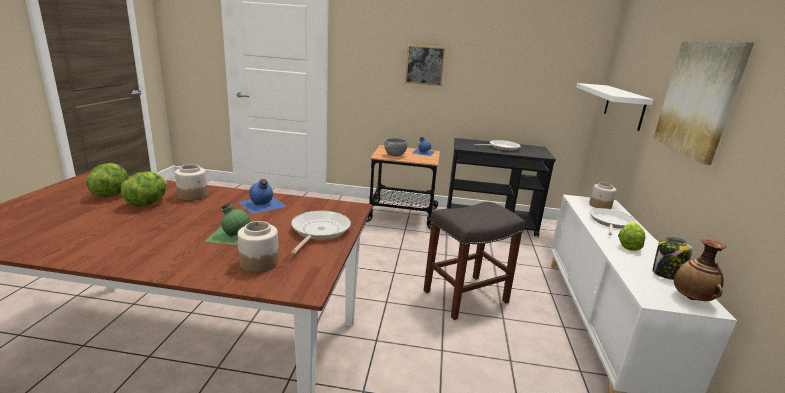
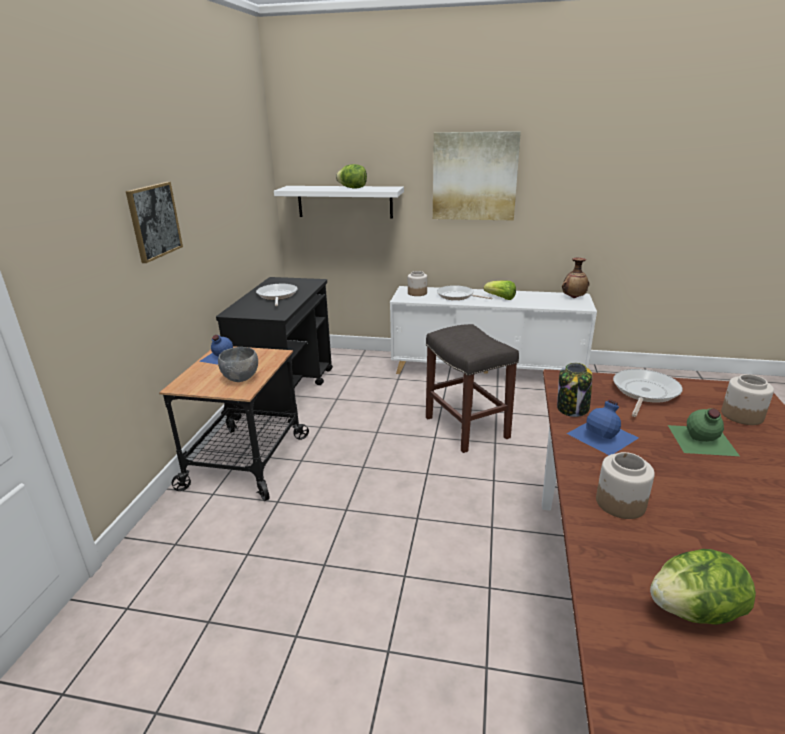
camera: 85 degrees left, 5 degrees up
(147, 203) = (690, 542): lettuce -> lettuce (353, 188)
(319, 231) = (644, 392): frying pan -> frying pan turned 105 degrees clockwise
(667, 274) = (544, 297): jar -> jar (572, 408)

